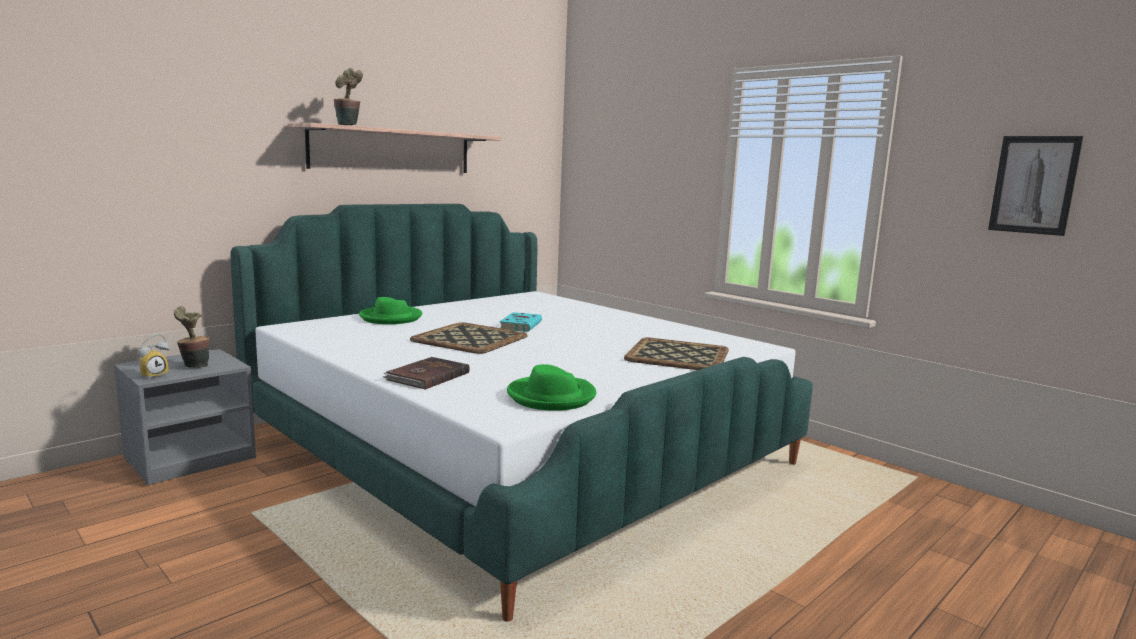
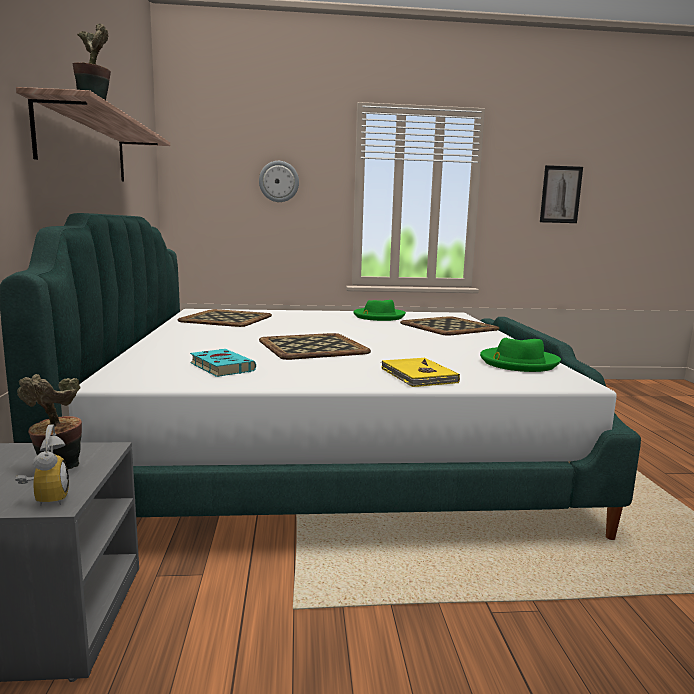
camera: 50 degrees left, 0 degrees up
(391, 318) = (176, 349): green hat -> green hat (378, 316)
(427, 376) = (417, 376): brown book -> yellow book
(521, 305) = (226, 319): none -> tray
(521, 325) = (297, 331): turquoise book -> turquoise book (220, 367)
(652, 166) = (279, 181): none -> wall clock

